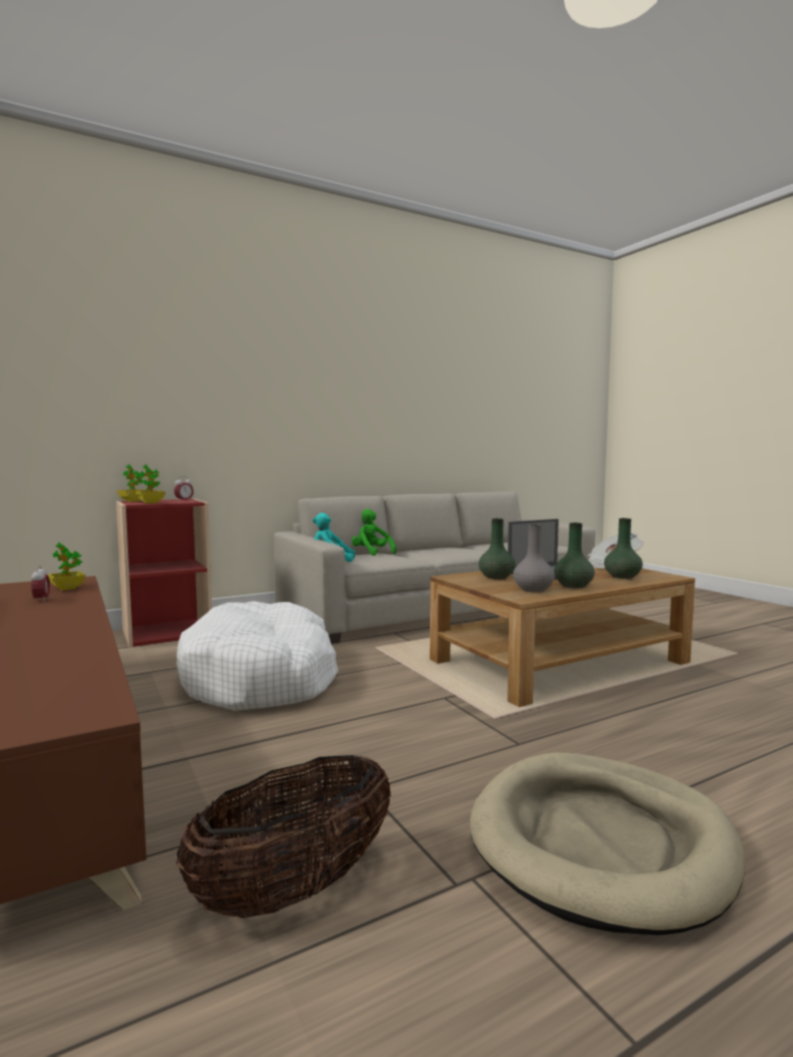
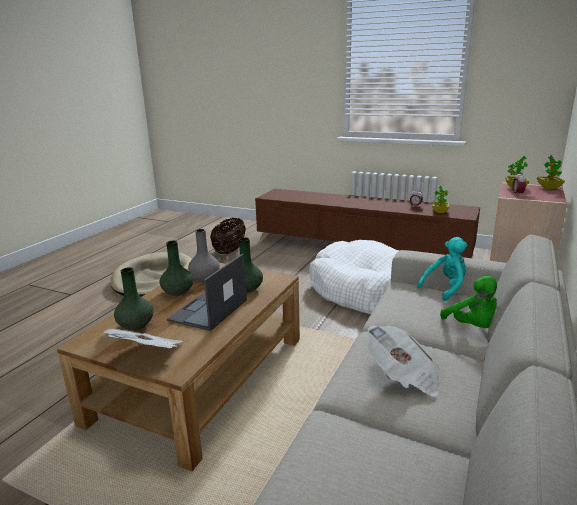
camera: 145 degrees right, 15 degrees up
(371, 553) = (474, 328): green plush toy -> green plush toy turned 60 degrees clockwise
(454, 551) = (403, 376): none -> newspaper

